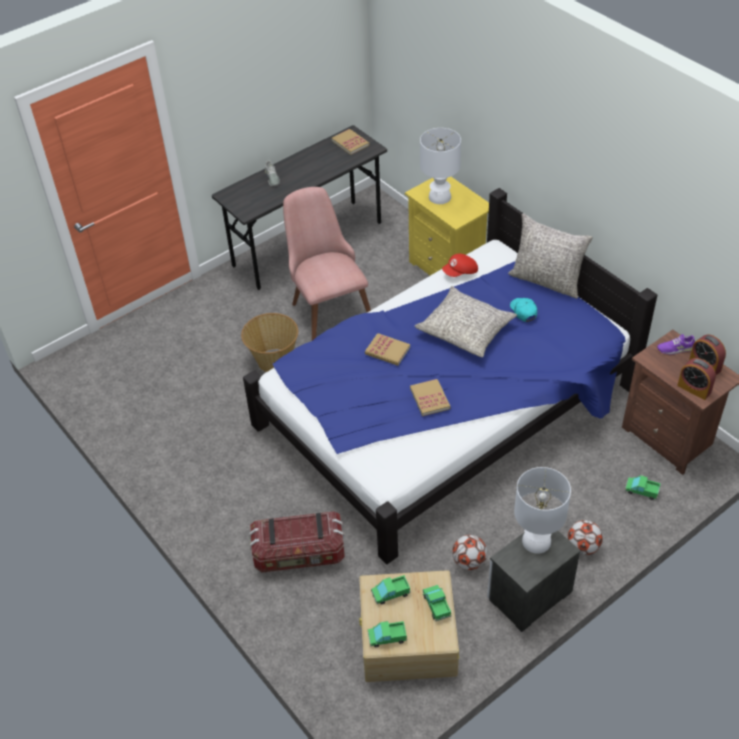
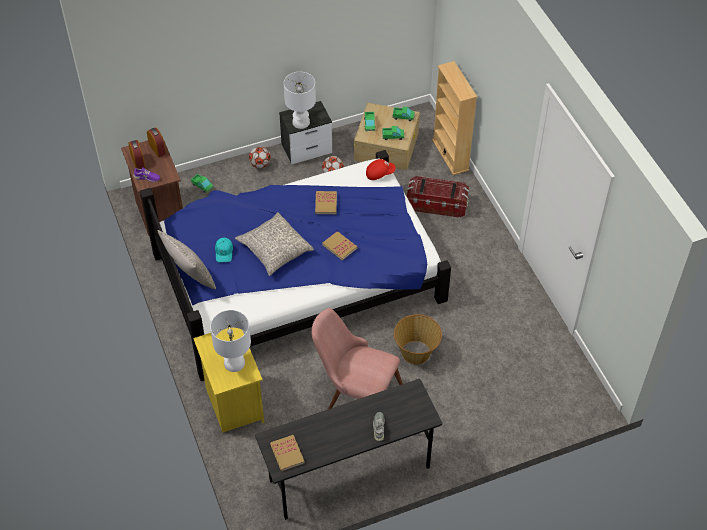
camera: 165 degrees left, 5 degrees up
(300, 650) = (450, 155): none -> beige bookcase
(327, 307) = (355, 393): pink chair -> pink chair turned 120 degrees clockwise
(460, 272) = (250, 305): red cap -> red cap (379, 173)

